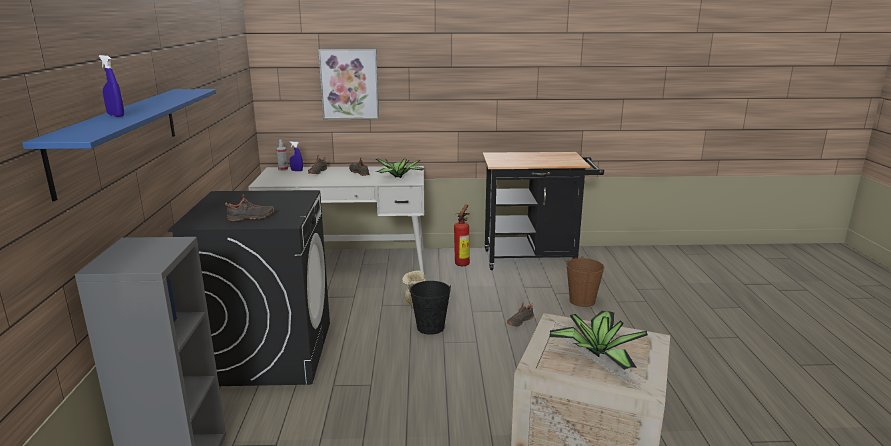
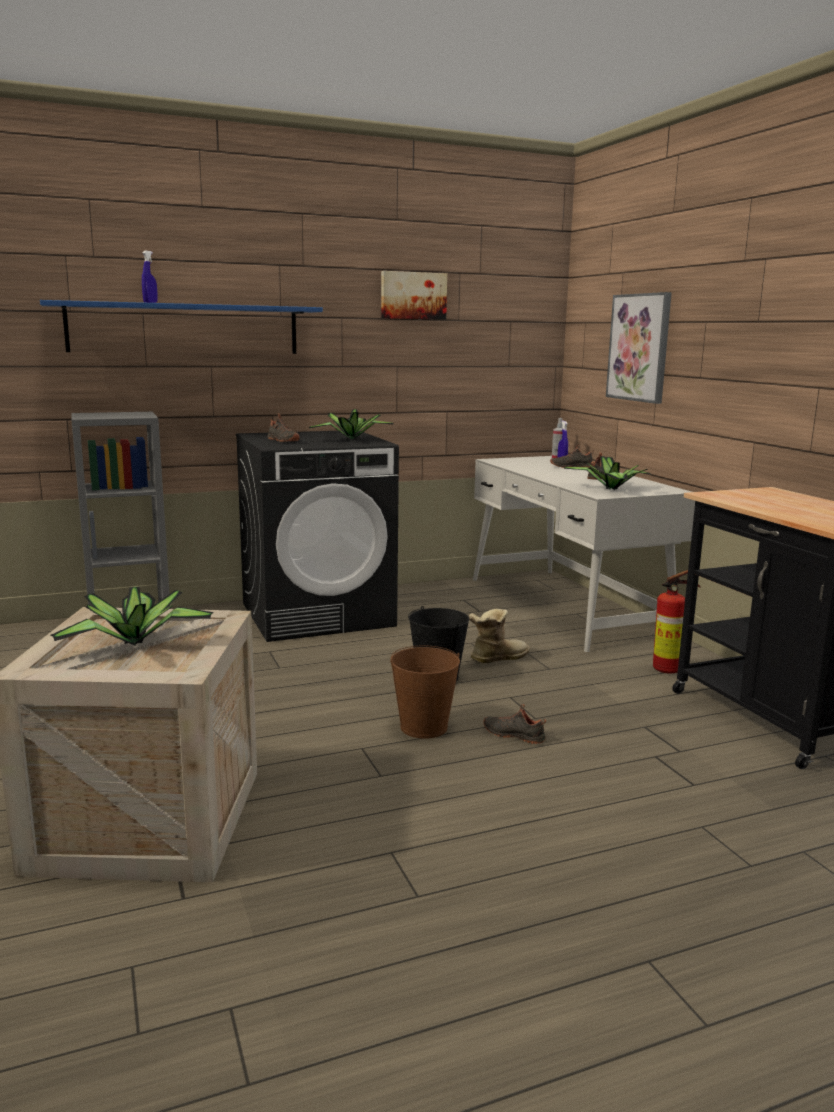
camera: 70 degrees right, 5 degrees down
(207, 63) = (413, 295): none -> picture
(272, 198) = (352, 439): none -> potted plant
(582, 301) = (657, 786): brown bucket -> brown bucket (424, 727)

